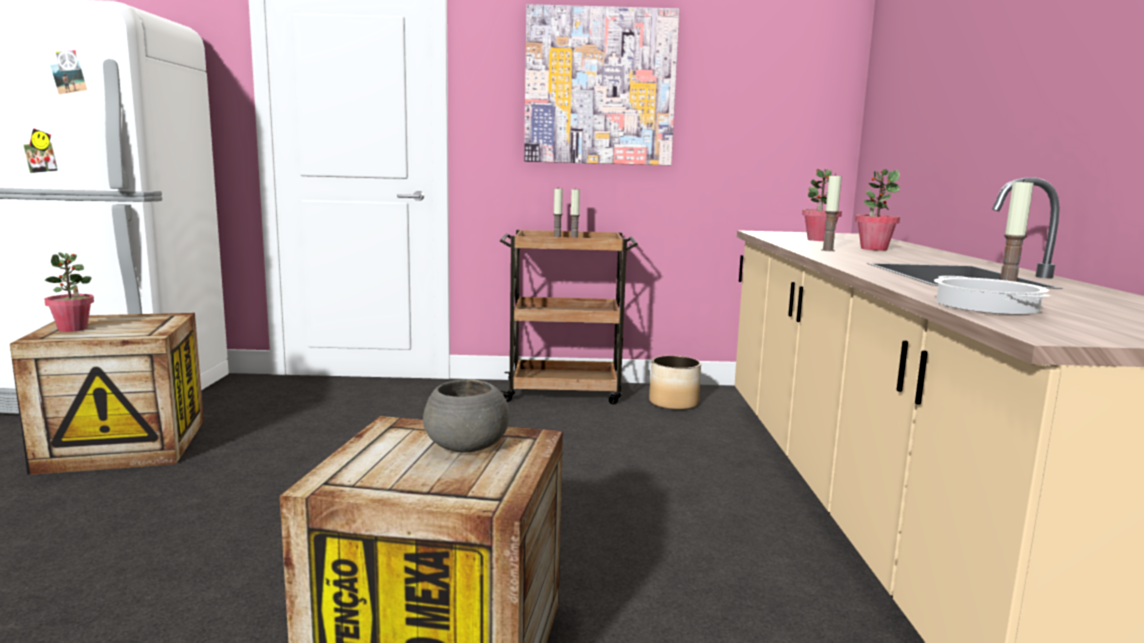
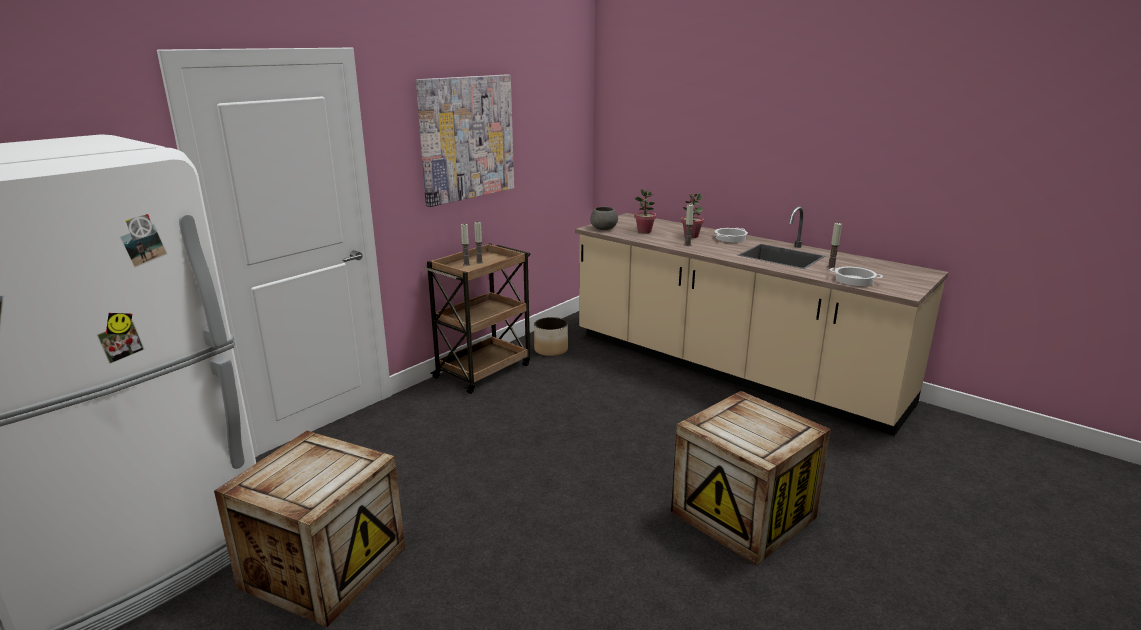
camera: 50 degrees left, 10 degrees up
(73, 329) = (293, 490): potted plant -> none
(465, 447) = (743, 416): grey bowl -> grey bowl (603, 229)
(935, 257) = (730, 238): none -> cooking pot

